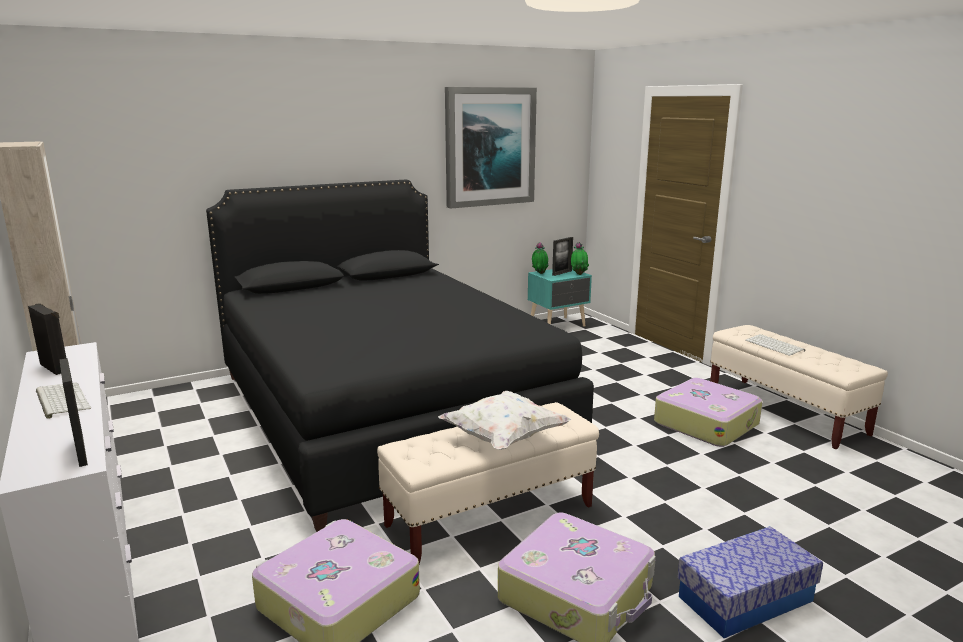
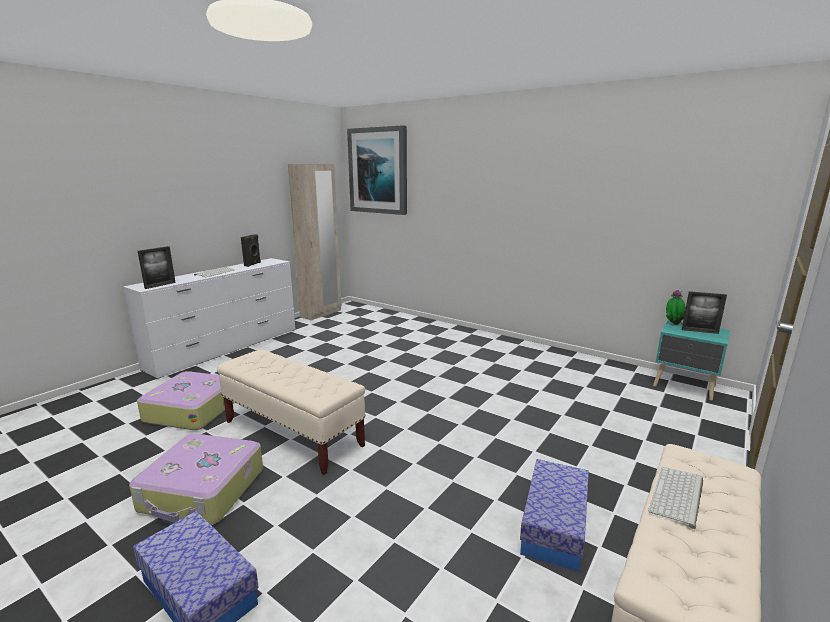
camera: 65 degrees right, 0 degrees up
(385, 411) = (413, 364): black bed -> none
(489, 147) = (639, 182): picture -> picture (378, 171)
(503, 438) = (280, 378): white pillow -> none
(579, 274) = (714, 338): potted plant -> none
(706, 423) = (554, 525): suitcase -> storage box

